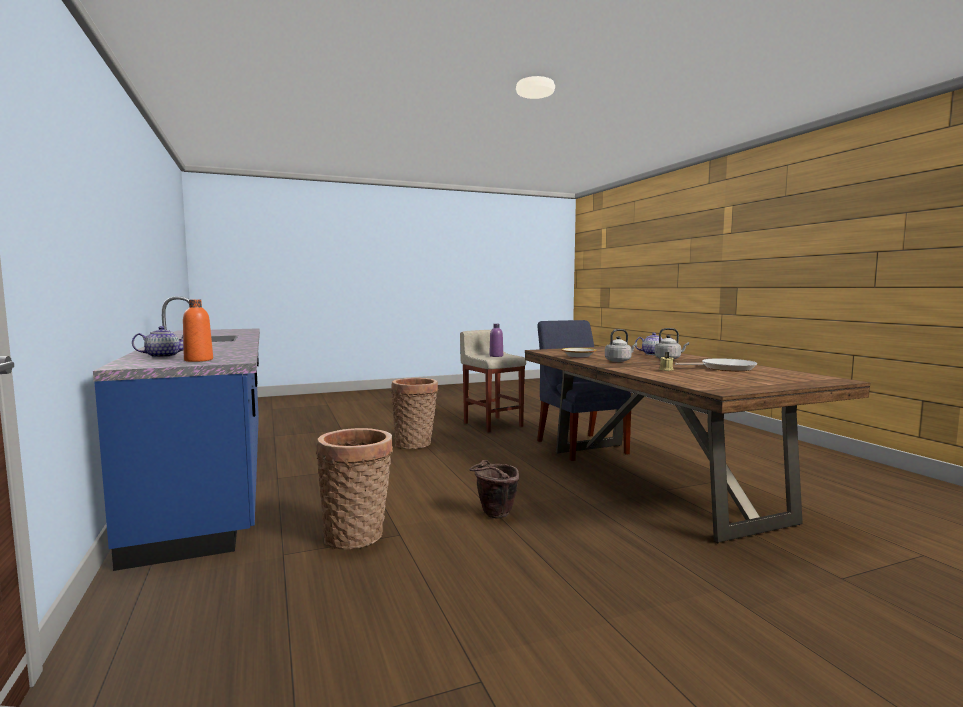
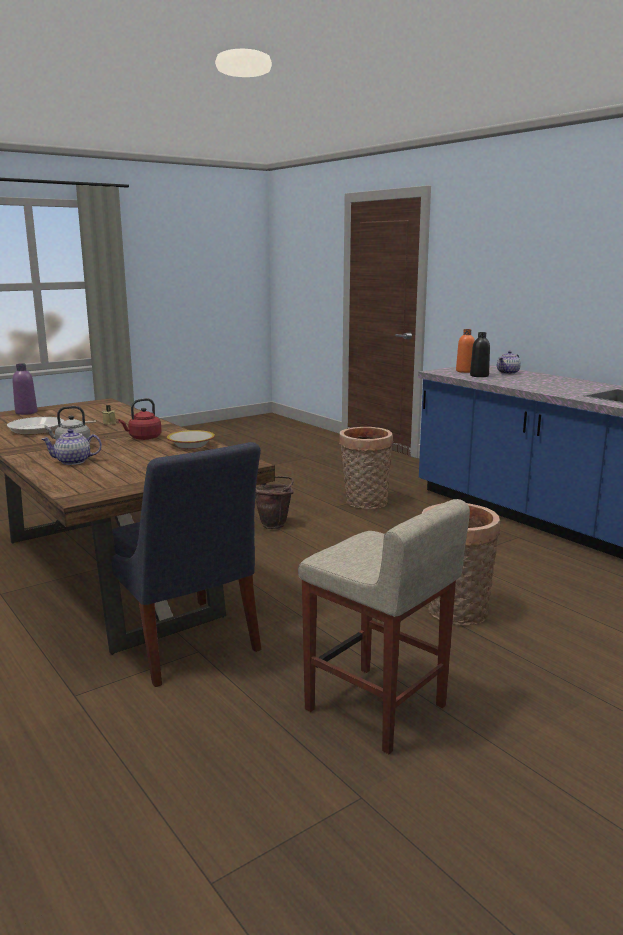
camera: 165 degrees right, 10 degrees up
(217, 355) = (479, 376): none -> black bottle
(496, 356) = (369, 552): purple bottle -> purple bottle (26, 412)
(619, 361) = (143, 438): grey kettle -> red kettle

